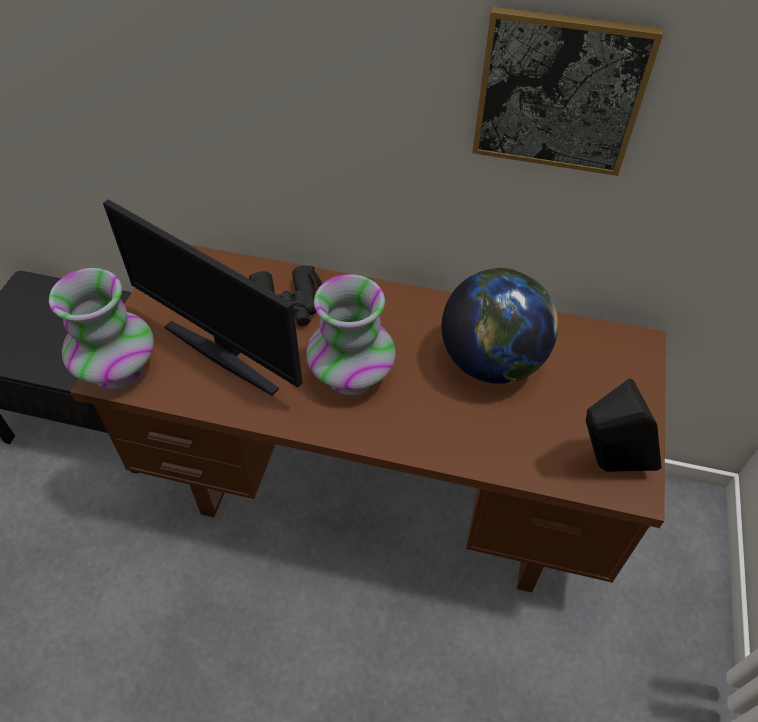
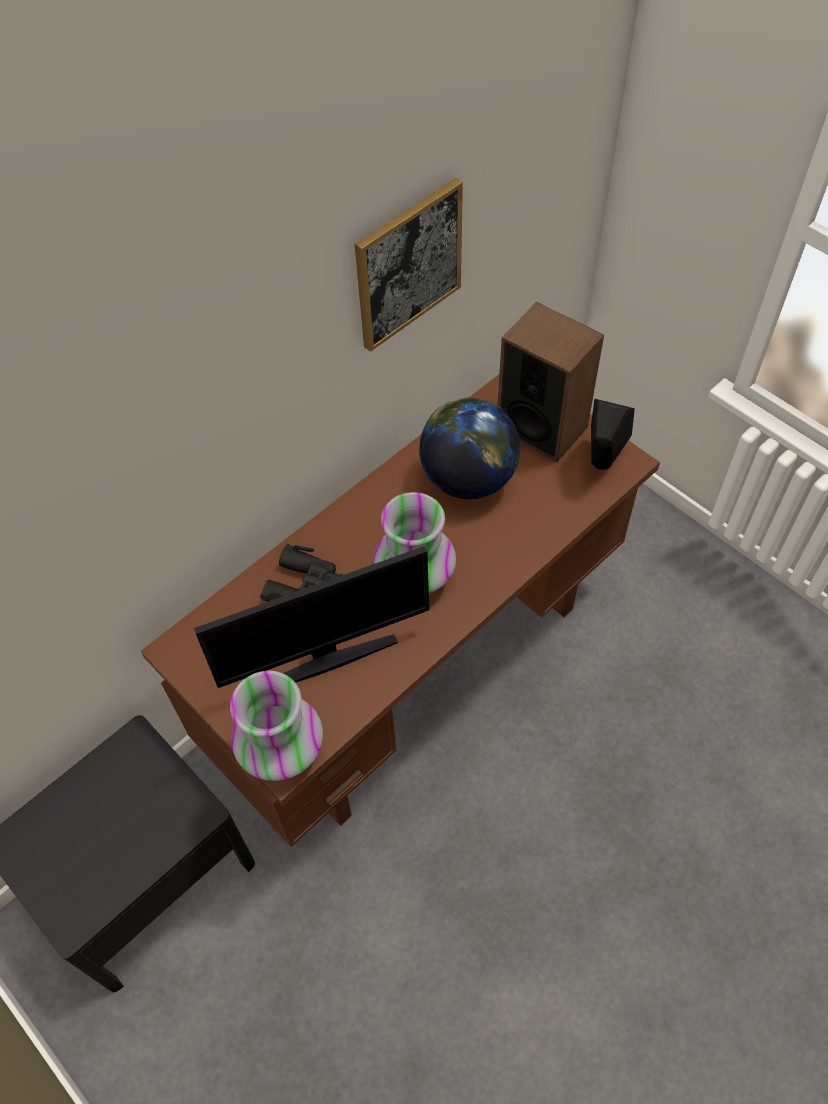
camera: 55 degrees left, 5 degrees up
(606, 390) = (541, 427): none -> speaker

